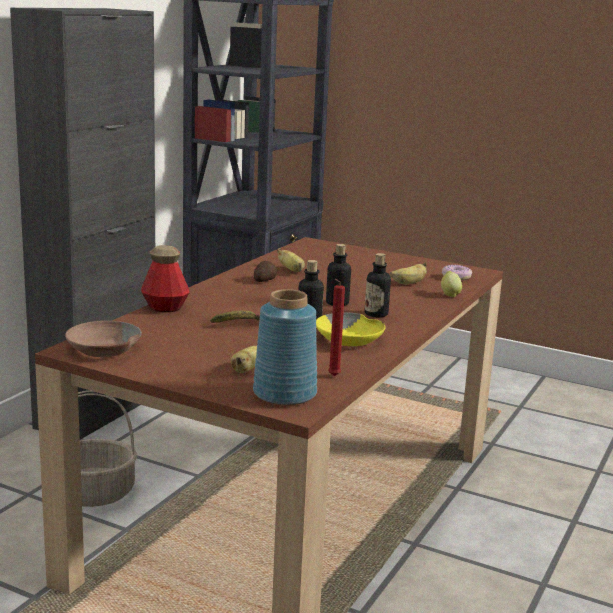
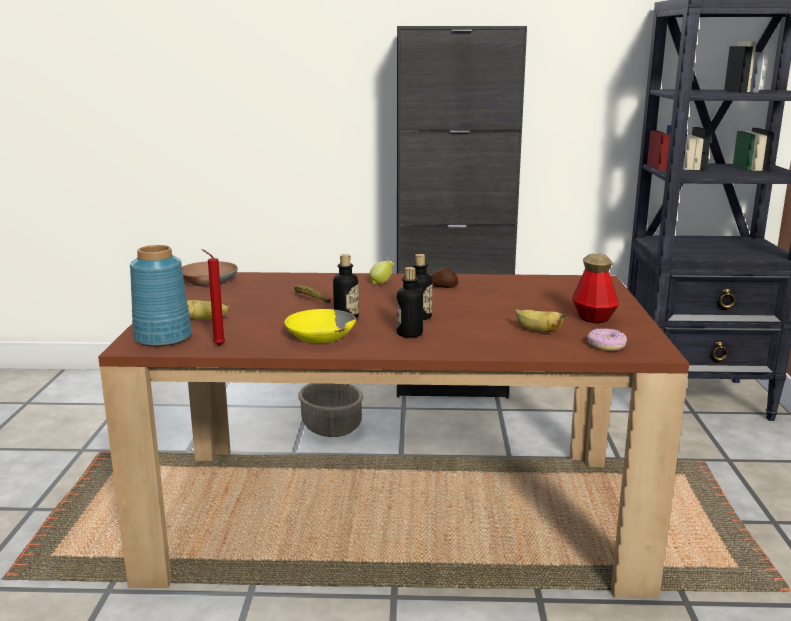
camera: 65 degrees right, 0 degrees up
(165, 308) = (320, 277): bottle -> bottle (593, 318)
(292, 270) = (491, 289): banana -> none
(450, 295) = (531, 351): lemon -> lemon (382, 283)

